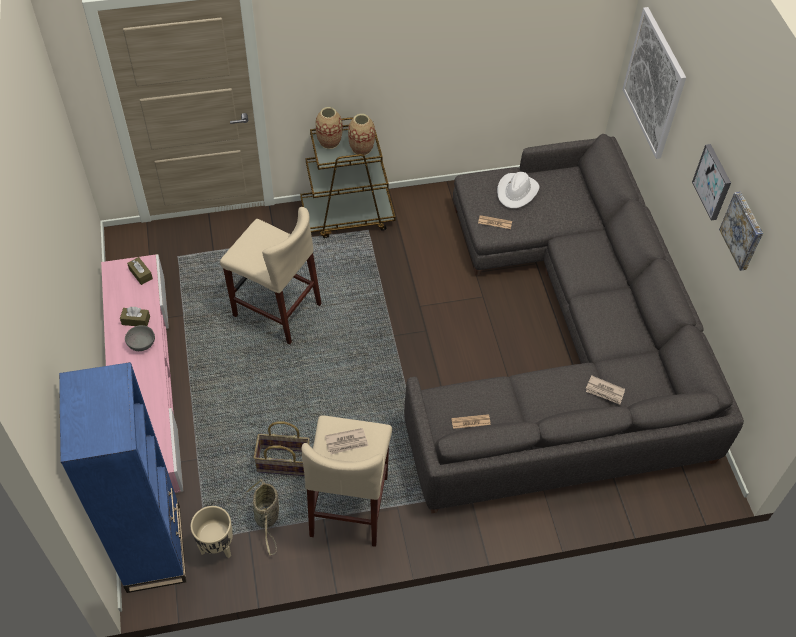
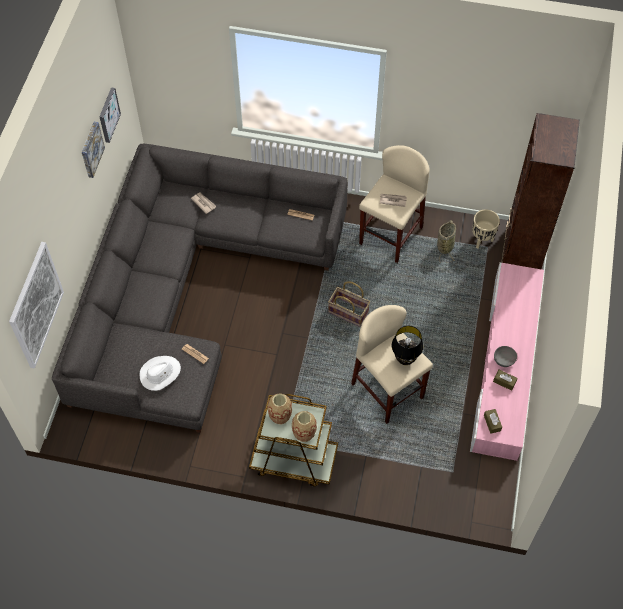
camera: 155 degrees left, 5 degrees up
(154, 548) = (521, 253): blue bookcase -> brown bookcase
(252, 249) = (405, 360): none -> black table lamp
(283, 463) = (423, 275): basket -> basket (349, 312)
(713, 182) = (75, 195): picture -> picture (108, 115)

